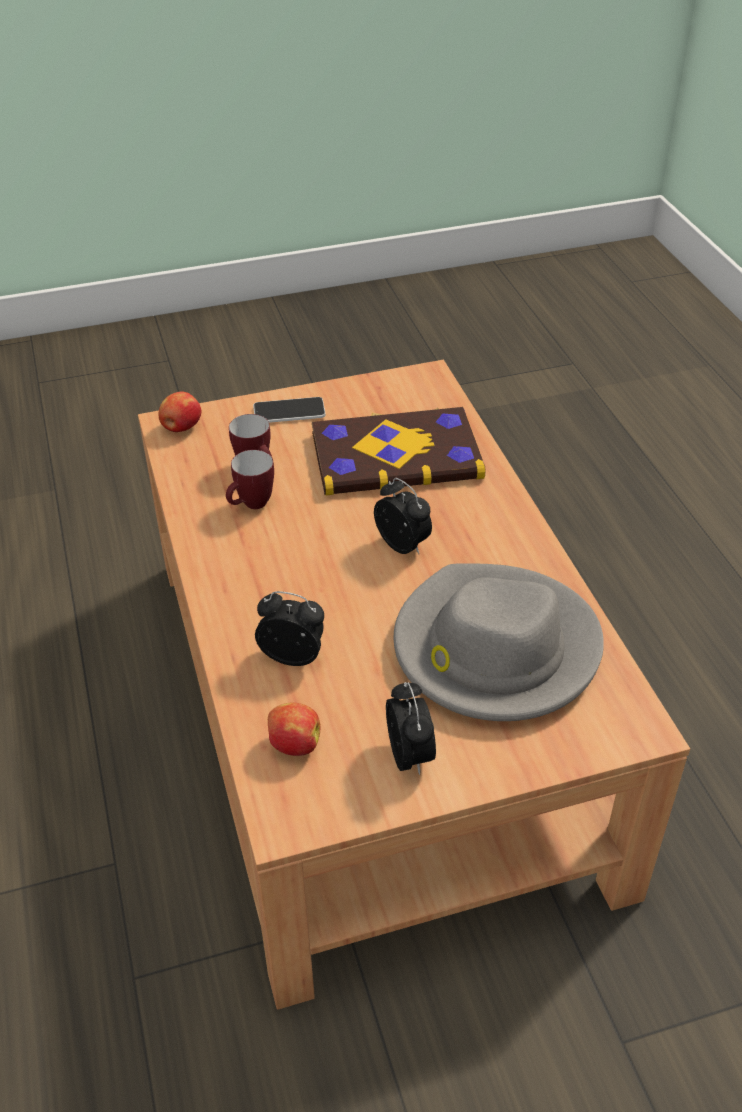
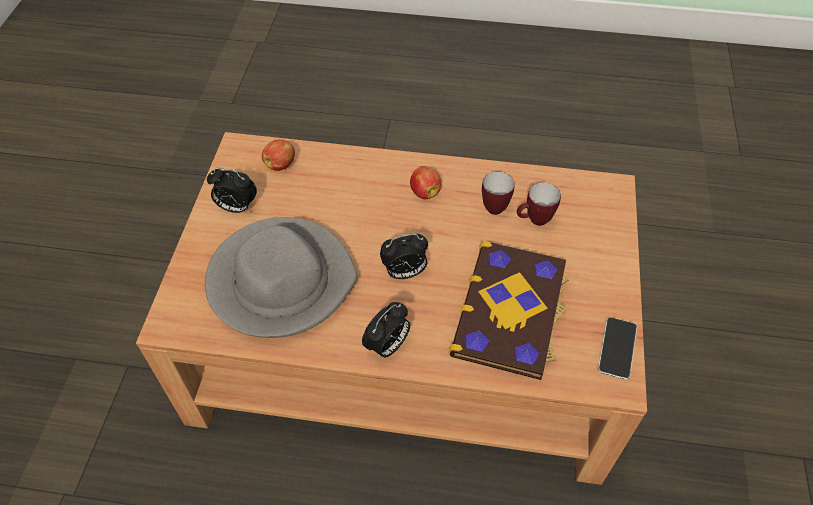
camera: 115 degrees right, 10 degrees up
(181, 428) = (605, 193): apple -> apple (425, 192)
(289, 412) = (601, 262): phone -> phone (617, 348)
(294, 656) = (342, 184): alarm clock -> alarm clock (387, 346)

